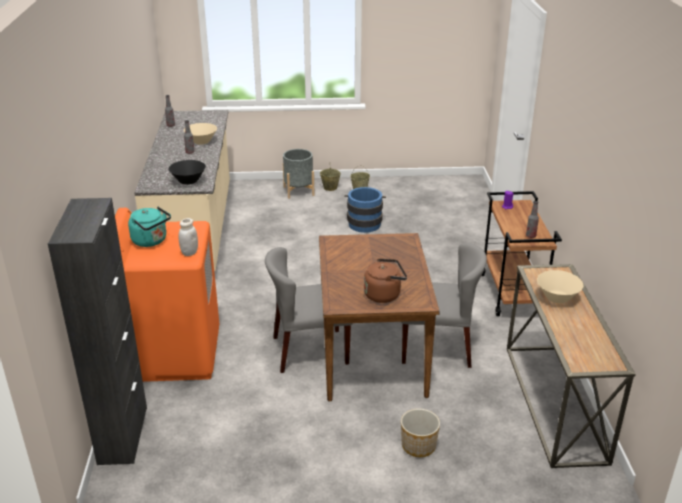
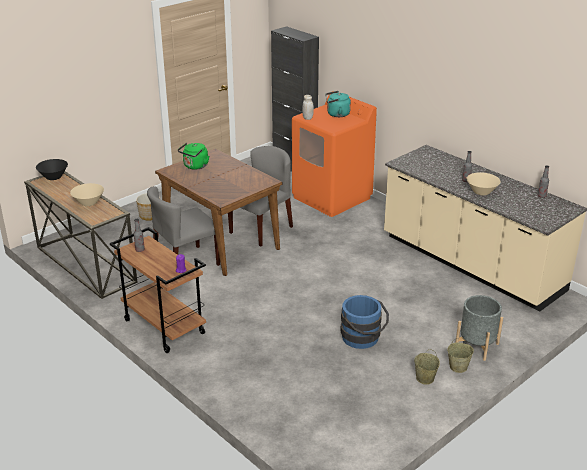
camera: 140 degrees right, 0 degrees up
(188, 181) = (413, 162): black bowl -> black bowl (53, 177)
(384, 294) = (195, 166): brown kettle -> green kettle

